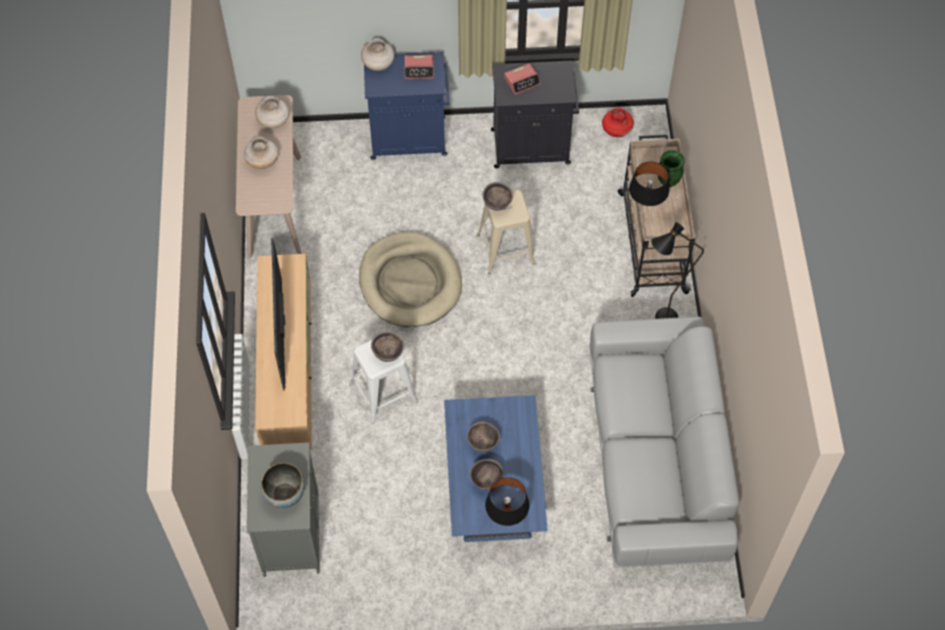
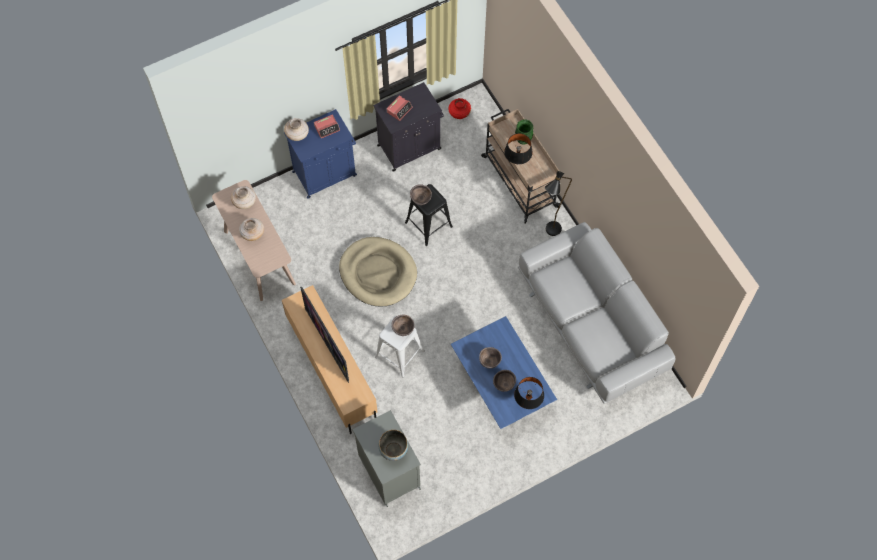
camera: 25 degrees left, 5 degrees up
(506, 249) = (428, 224): beige stool -> black stool

